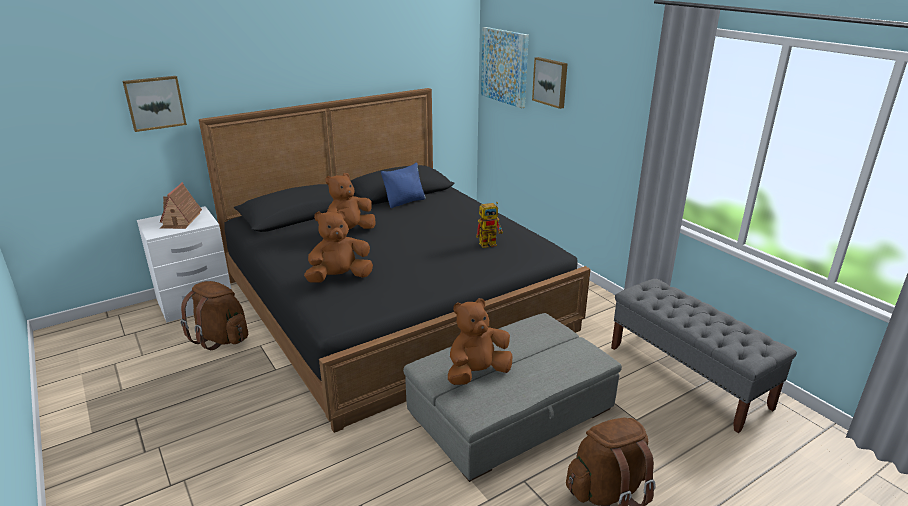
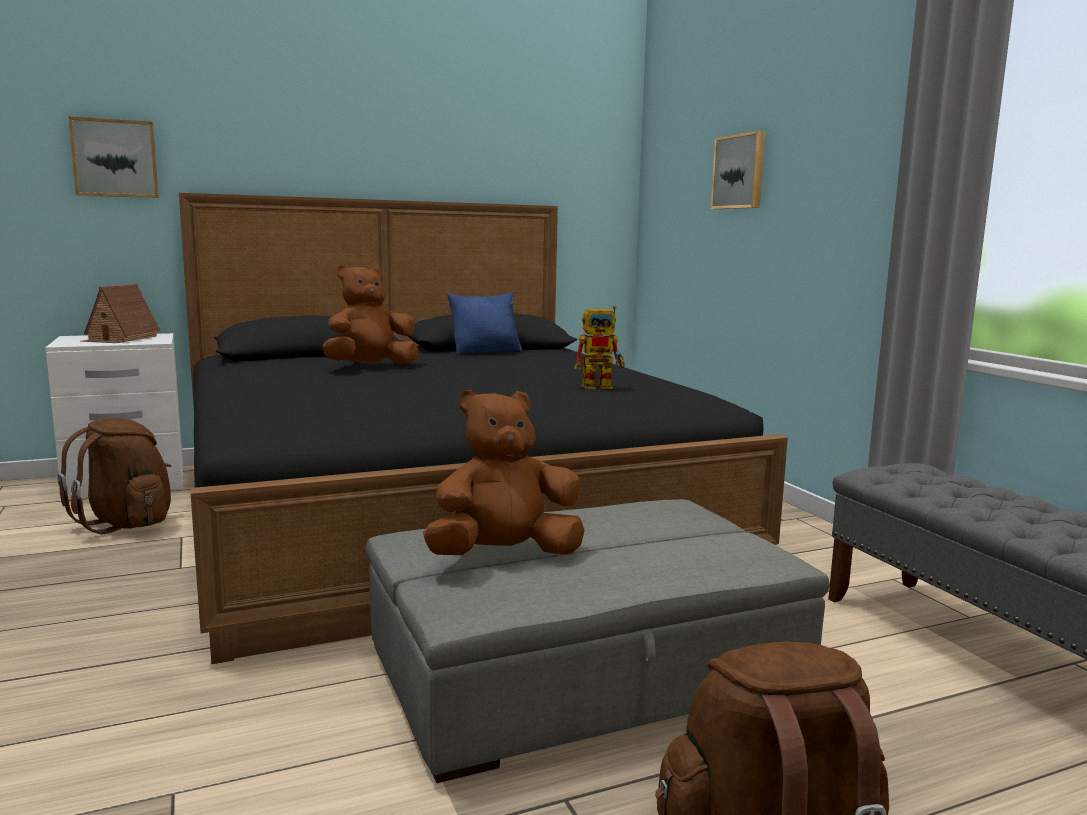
camera: 10 degrees right, 15 degrees down
(339, 278) = (306, 397): brown plush toy -> none
(505, 66) = (674, 173): picture -> none

